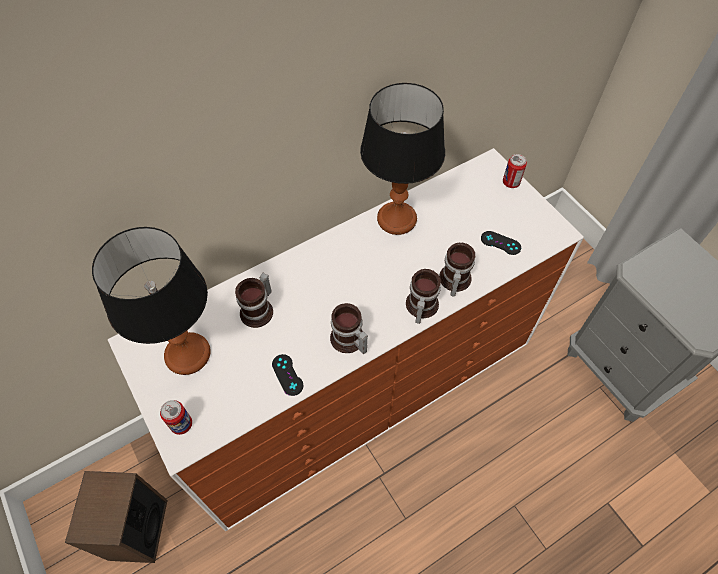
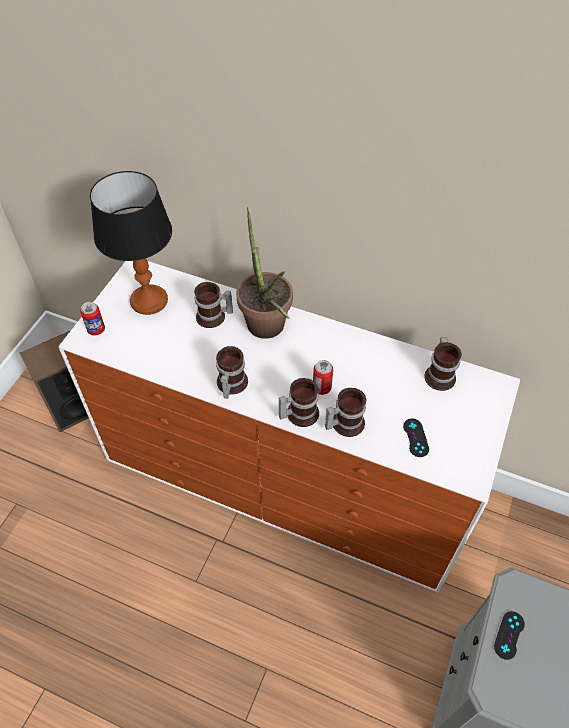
camera: 55 degrees right, 5 degrees down
(287, 375) = (174, 364): black game controller -> black game controller (509, 635)
(313, 277) = (267, 331): none -> potted plant
(396, 219) = (370, 351): table lamp -> none
(455, 190) = (441, 375): none -> mug
(511, 183) = (492, 412): can -> can (321, 388)

